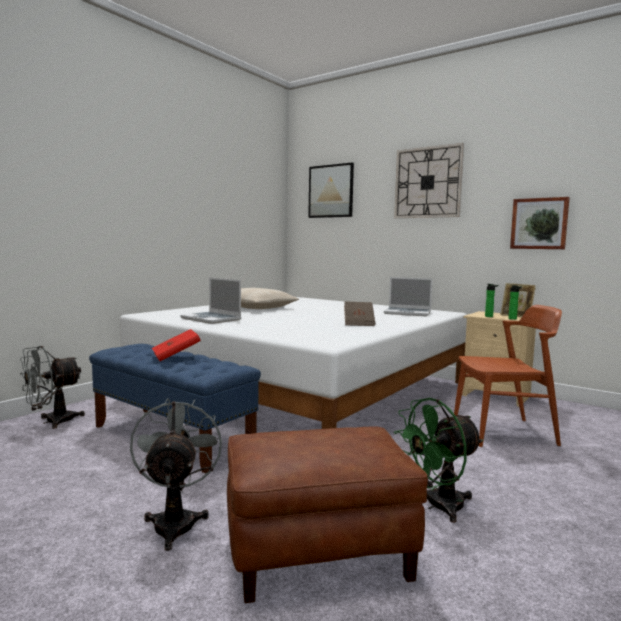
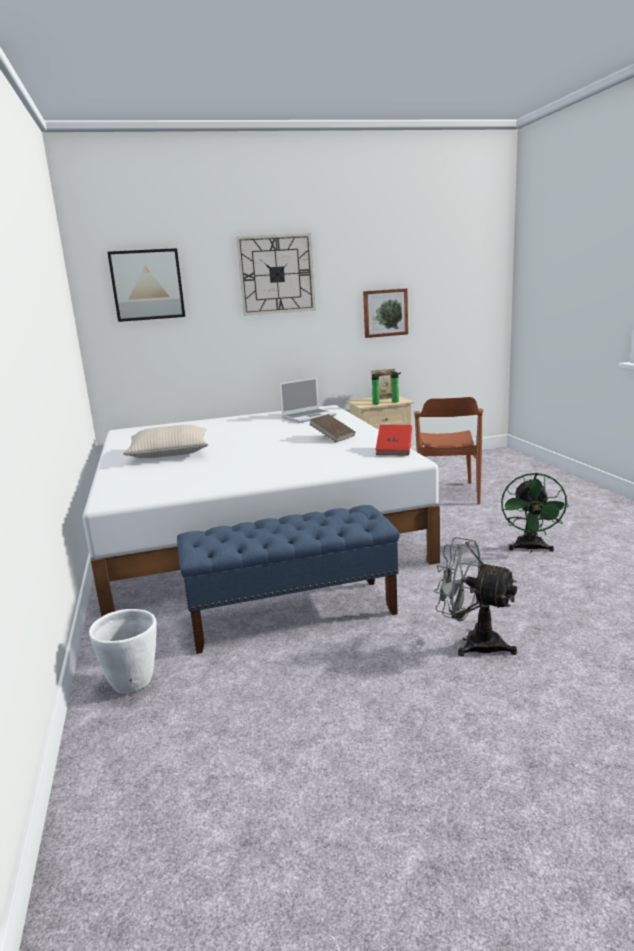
camera: 50 degrees left, 10 degrees up
(52, 422) = (133, 683): grey fan -> white planter
(176, 356) = (289, 524): red book -> red book (394, 450)
(212, 319) = (213, 477): laptop -> none
(319, 550) = (555, 599): brown ottoman -> none
(504, 432) = (446, 493): brown chair -> brown chair turned 150 degrees clockwise

